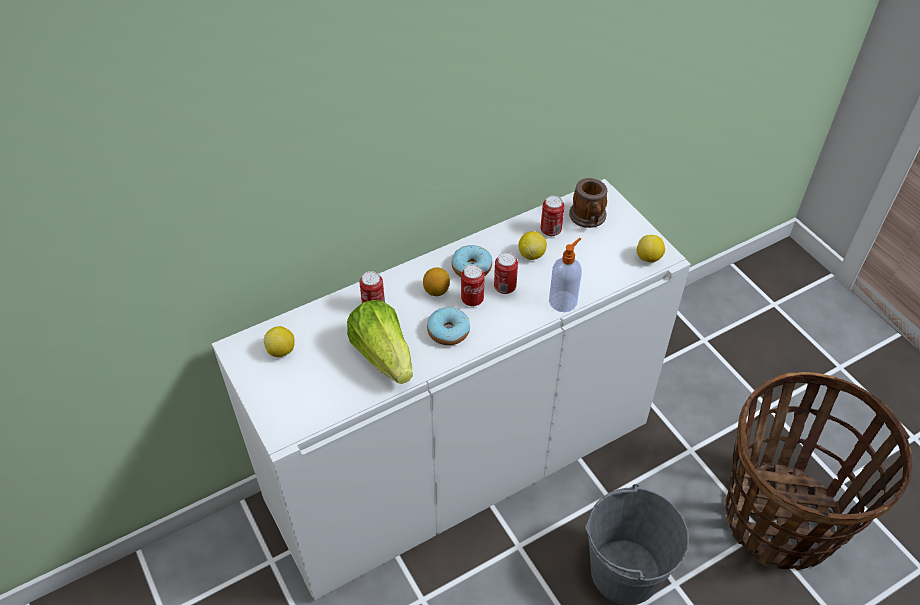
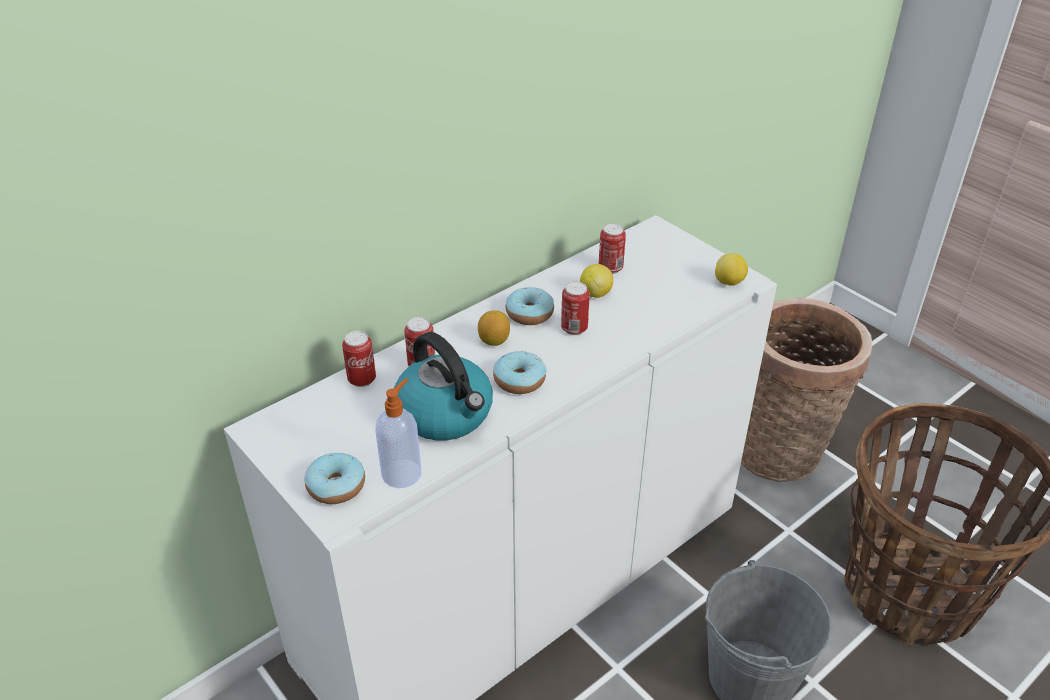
camera: 10 degrees left, 10 degrees down
(281, 350) = (316, 425): lemon -> none
(287, 407) = (336, 486): none -> donut
(383, 355) = (446, 414): lettuce -> kettle
(472, 300) = (539, 345): can -> can (362, 380)
(563, 301) = (646, 334): soap dispenser -> soap dispenser (402, 473)
(589, 218) = (650, 253): mug -> none
(705, 376) = (782, 451): none -> basket

